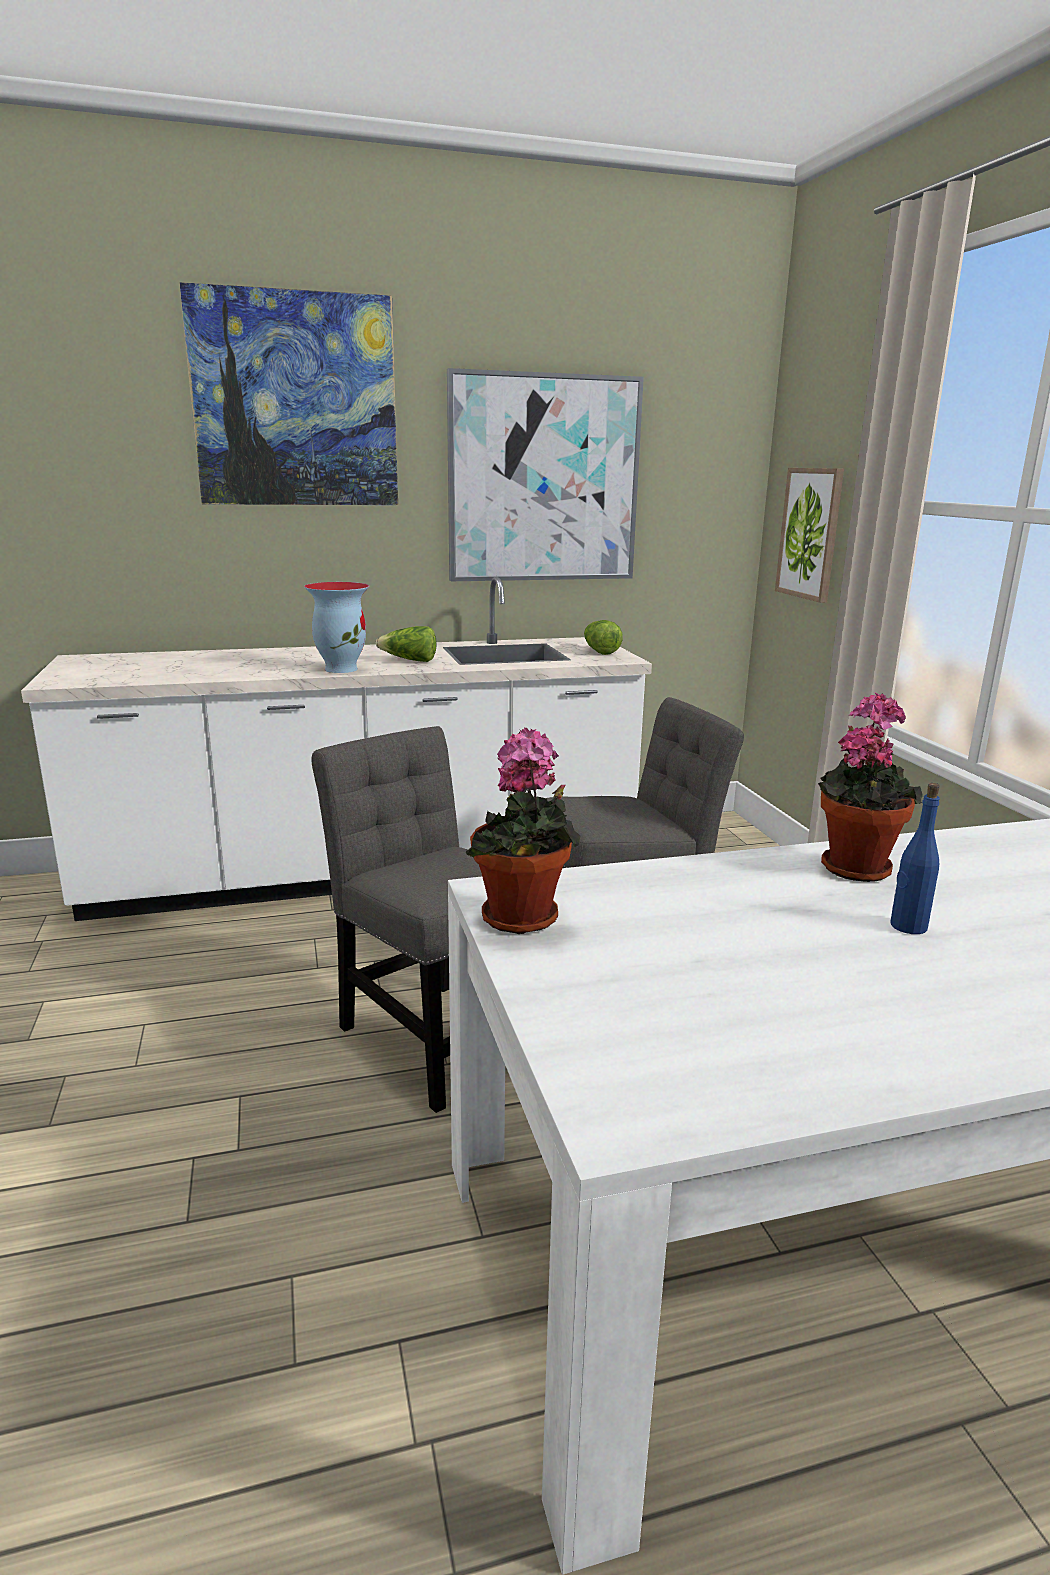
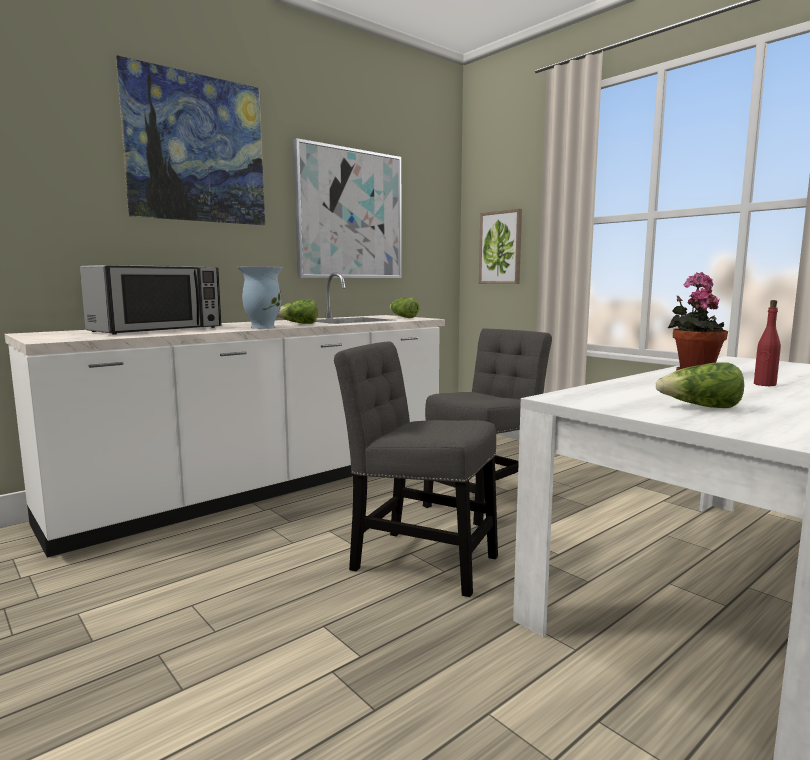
camera: 25 degrees left, 10 degrees down
(216, 661) = (157, 329): none -> microwave
(523, 921) = (602, 404): potted plant -> none
(646, 965) = (700, 407): none -> lettuce
(907, 926) = (764, 384): blue bottle -> red bottle

